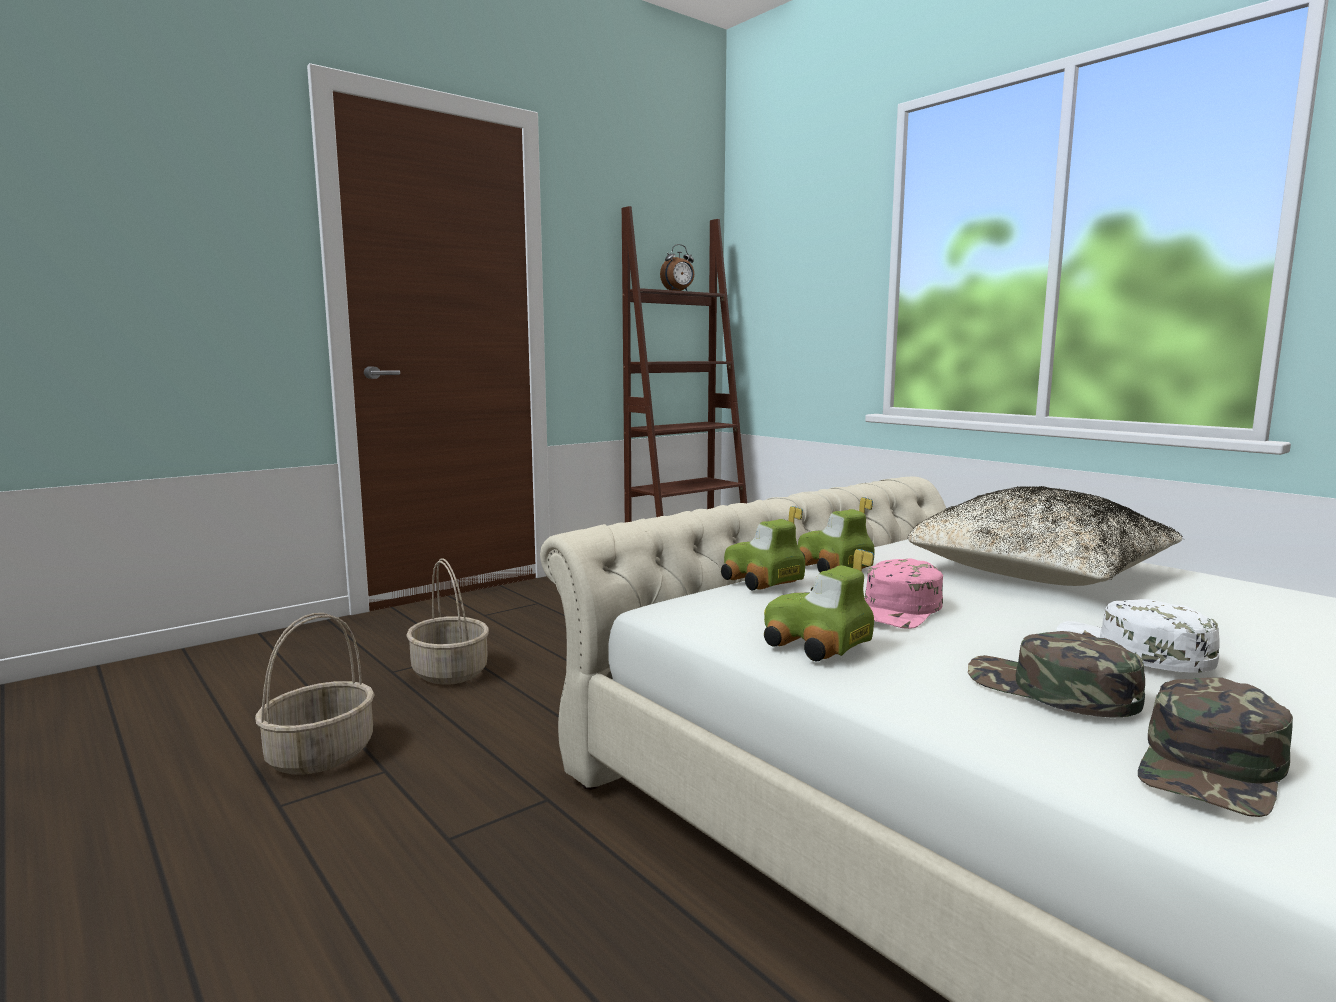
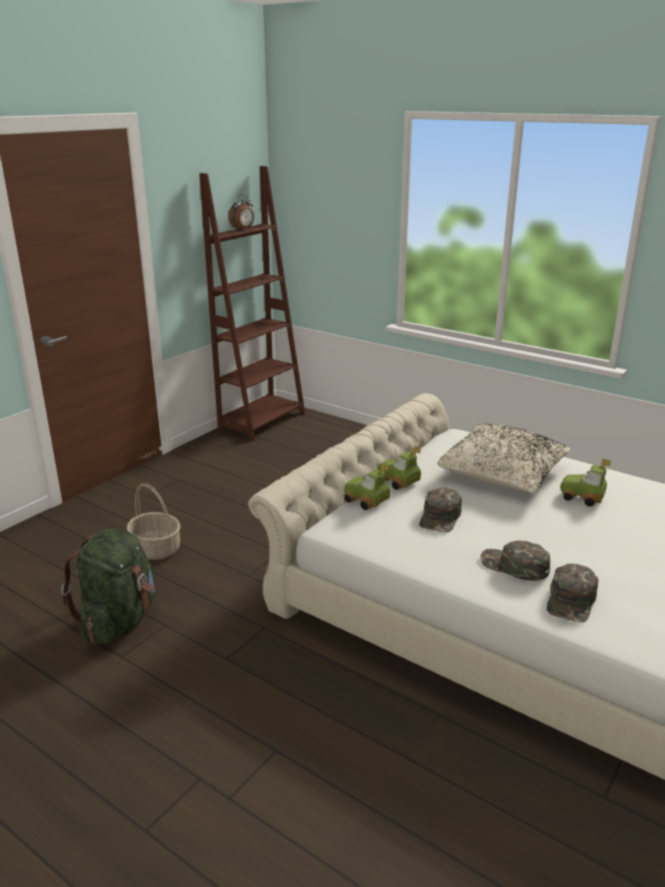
camera: 15 degrees left, 15 degrees up
(321, 754) = (119, 621): basket -> green backpack
(815, 645) = (410, 551): toy car -> toy car (582, 497)
(897, 610) = (440, 517): pink cap -> green cap
(1132, 650) = (545, 534): white cap -> none

